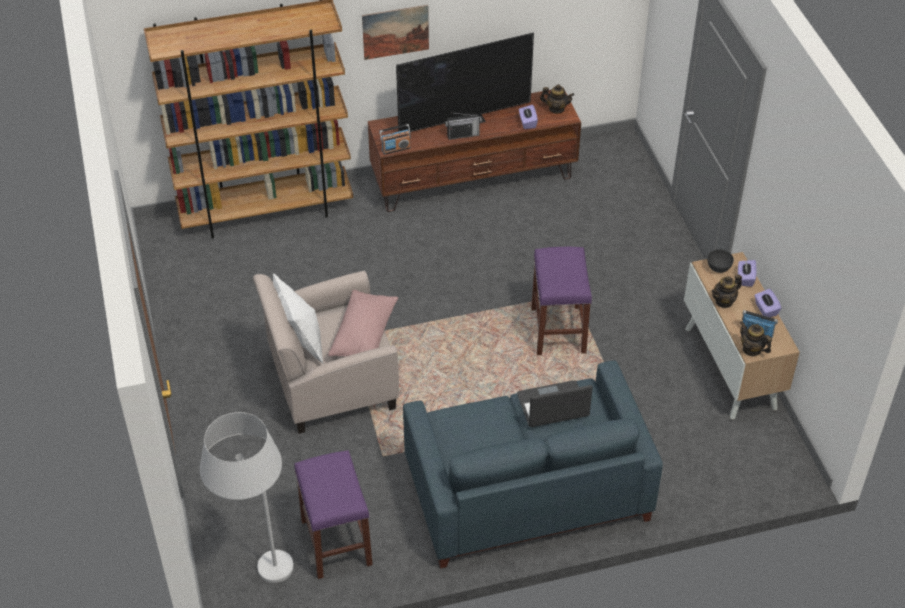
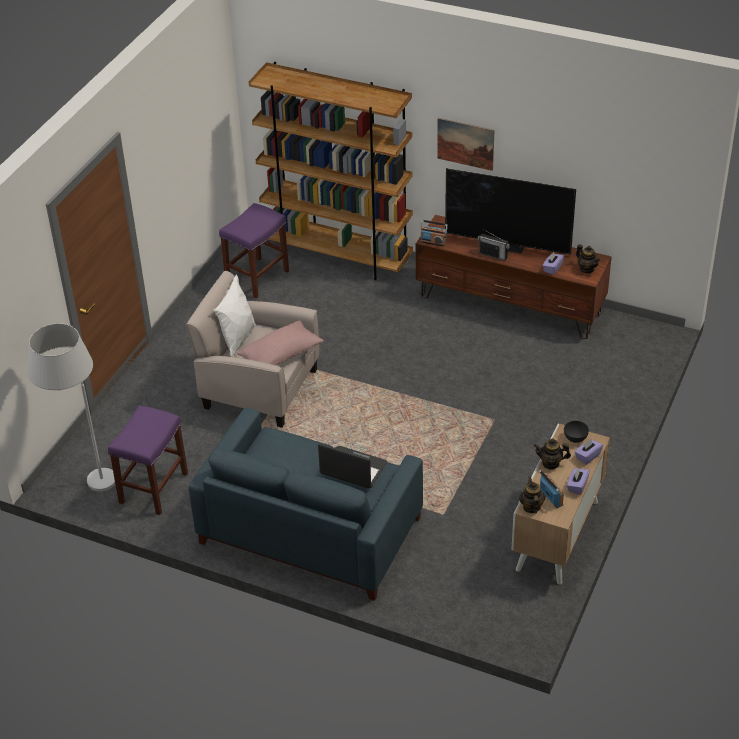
camera: 40 degrees right, 5 degrees down
(559, 331) = (454, 439): purple stool -> purple stool (257, 278)

